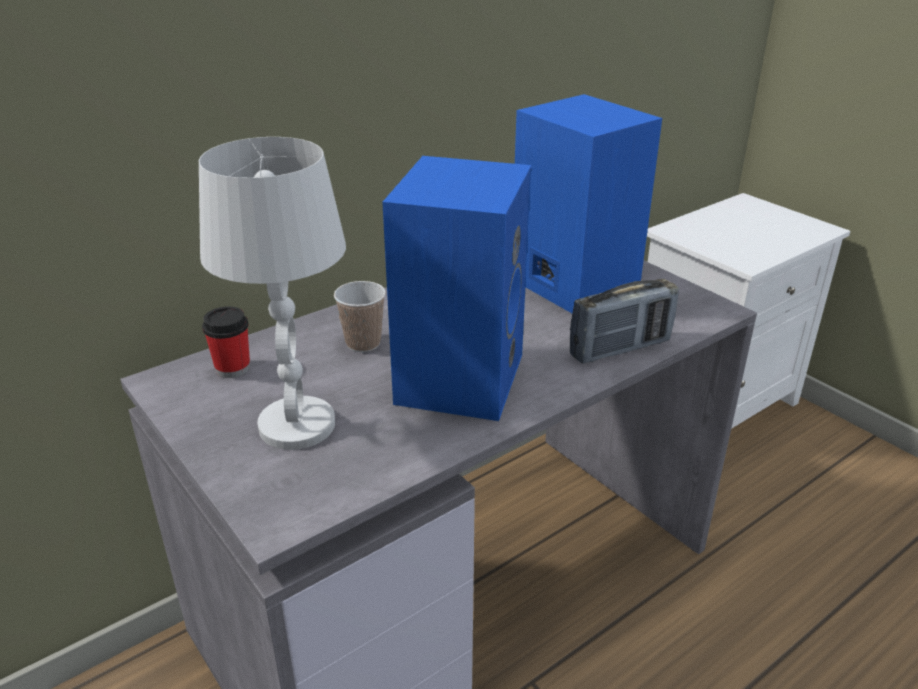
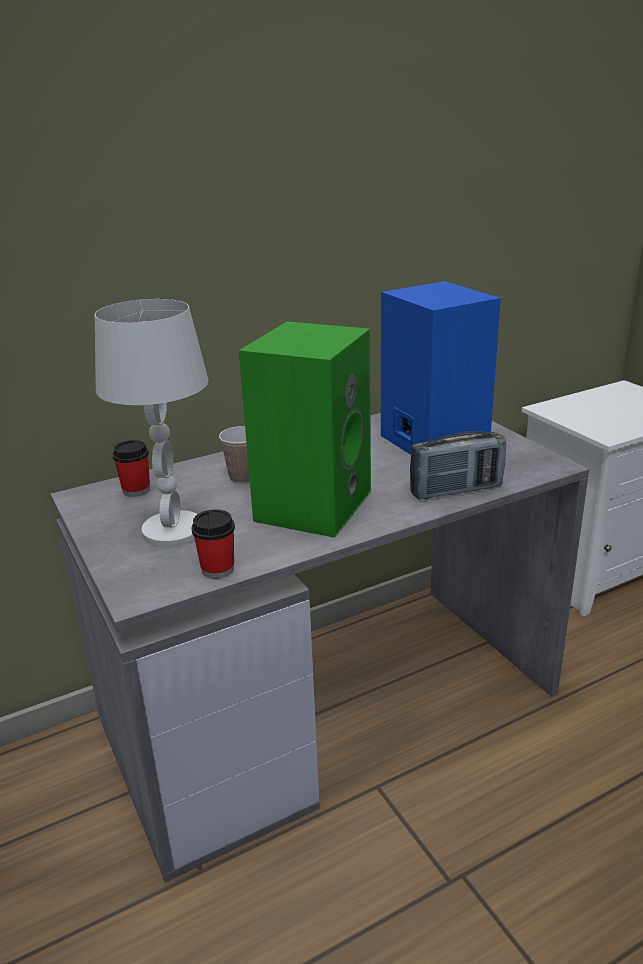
camera: 10 degrees right, 5 degrees down
(369, 476) = (217, 569): none -> cup
(458, 376) = (312, 504): blue speaker -> green speaker

